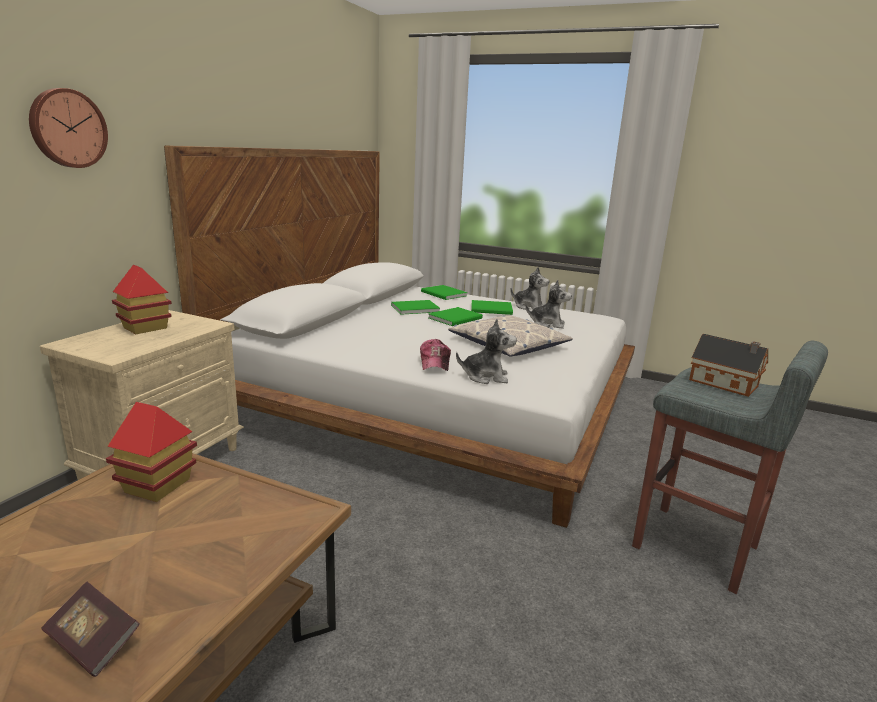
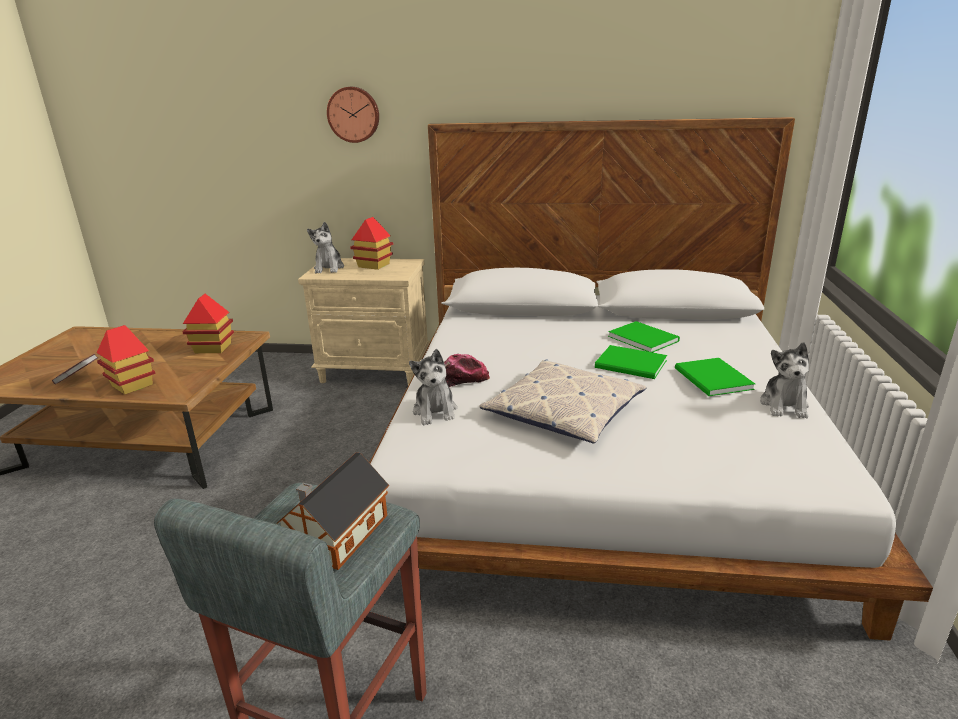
camera: 75 degrees right, 5 degrees up
(224, 560) = (132, 385): none -> toy house
(444, 294) = (738, 341): green book -> none
(547, 324) = (706, 429): plush toy -> plush toy (329, 268)

